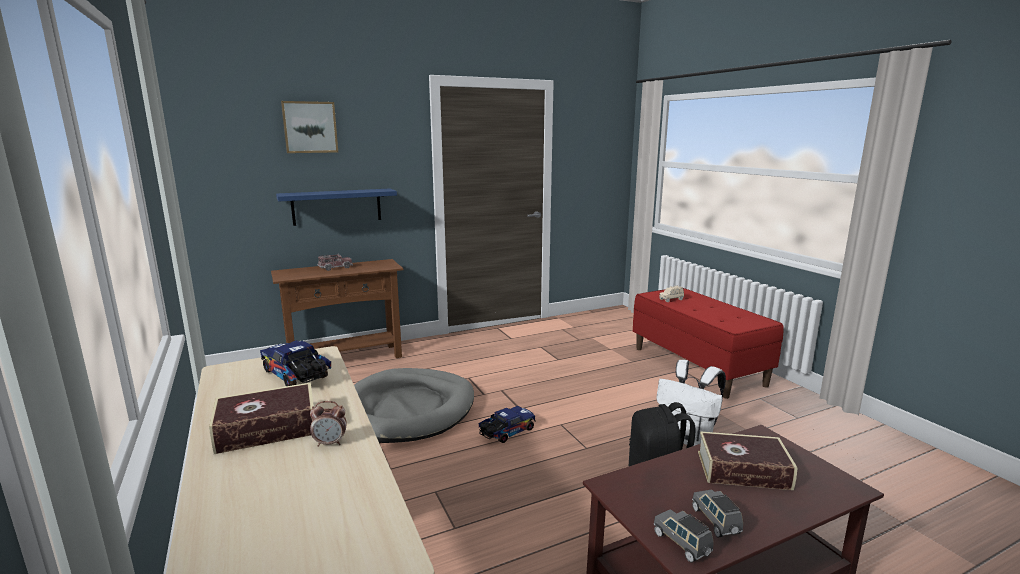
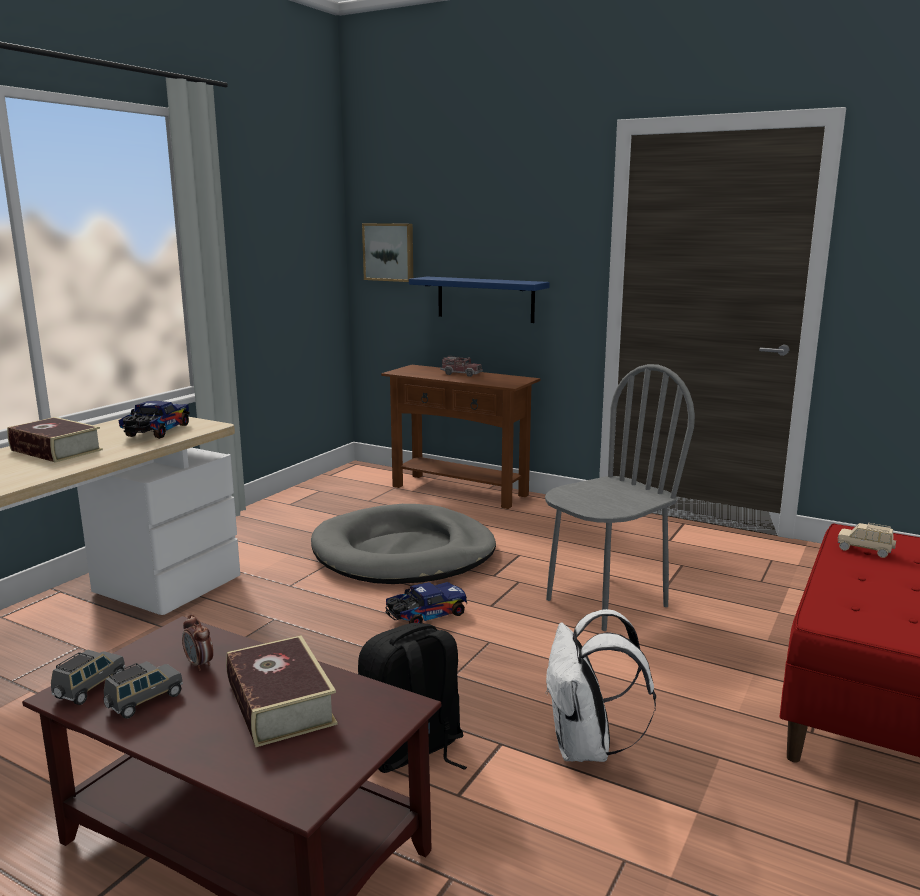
camera: 55 degrees right, 0 degrees up
(310, 127) = (465, 199): picture -> picture (389, 252)
(330, 443) = (42, 469): alarm clock -> alarm clock (199, 664)
(506, 432) = (425, 616): toy truck -> toy truck turned 45 degrees counterclockwise
(555, 378) = (606, 602): none -> grey chair

